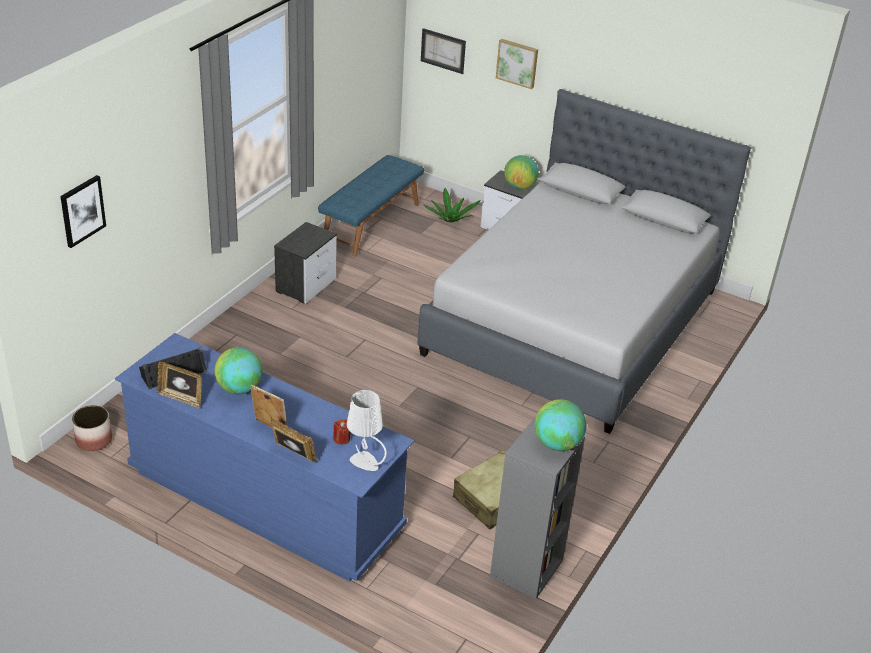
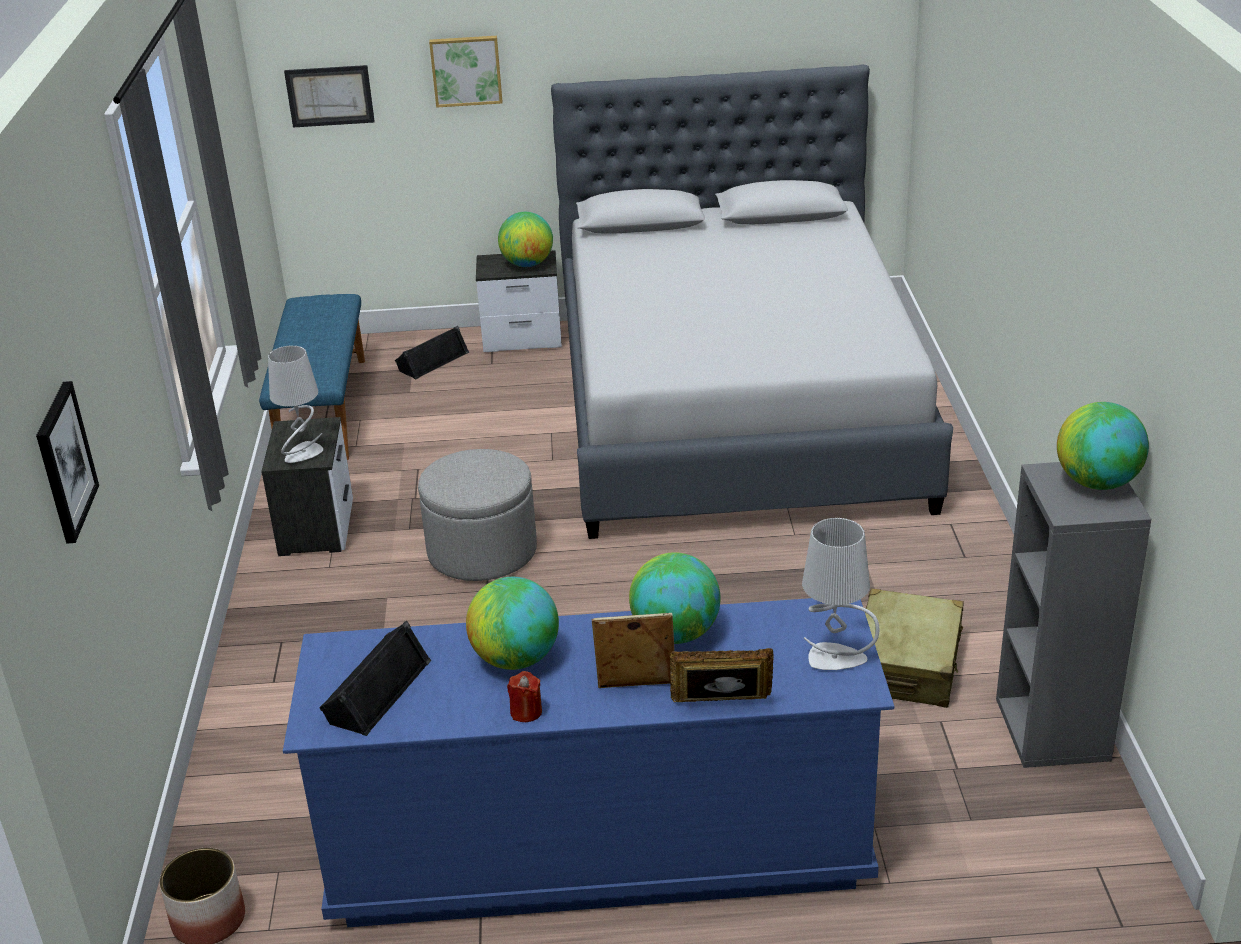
camera: 30 degrees left, 5 degrees down
(181, 398) = (439, 721): picture frame -> none
(300, 245) = (303, 454): none -> grey table lamp
(314, 413) = (675, 634): none -> globe
(342, 439) = (761, 646): red candle -> red candle (526, 712)
(365, 336) = (482, 552): none -> grey ottoman
(450, 220) = (432, 361): potted plant -> black speaker

